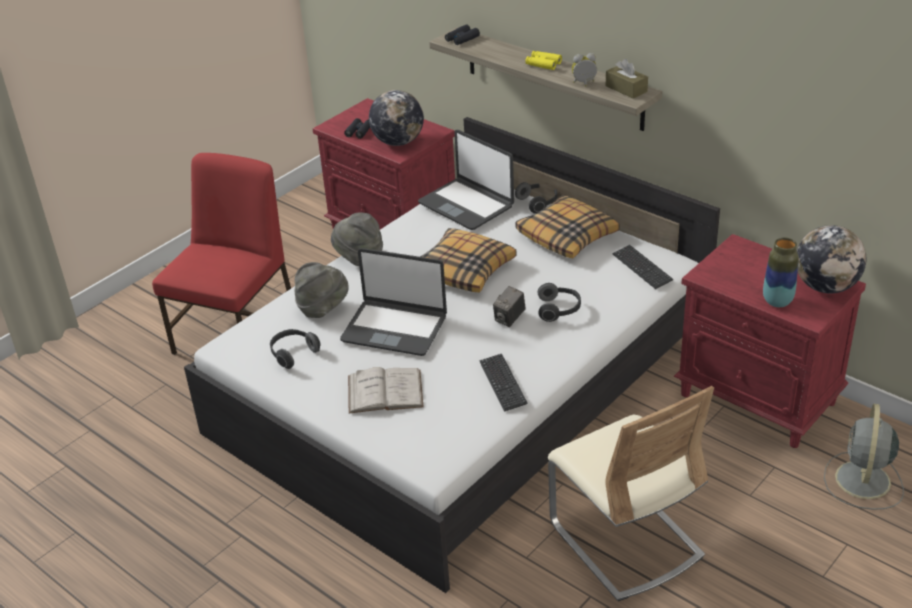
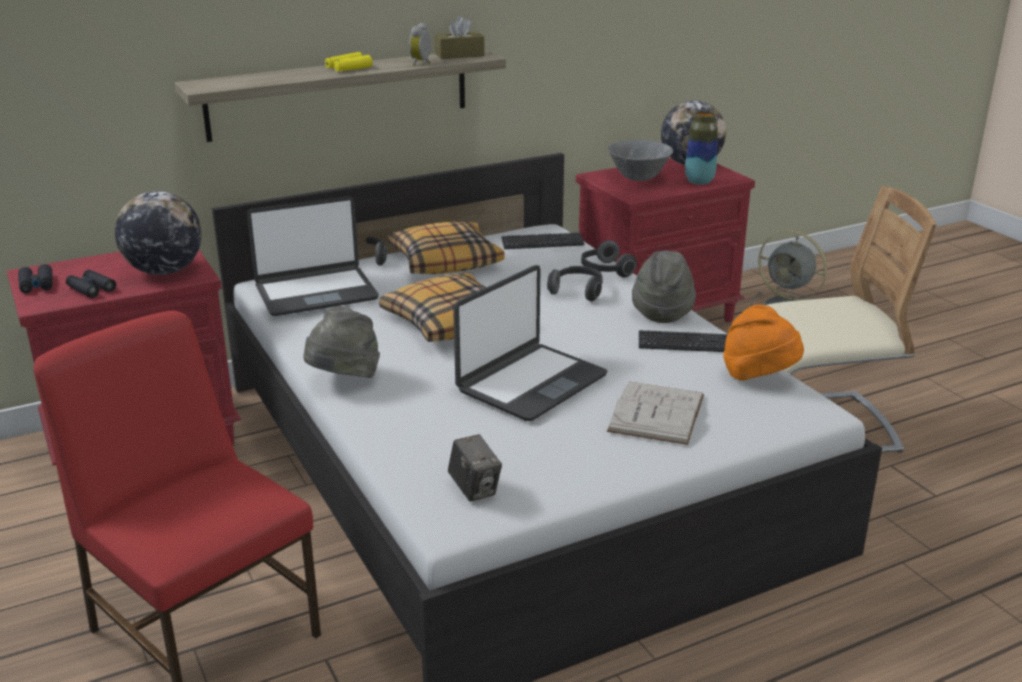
camera: 70 degrees left, 10 degrees down
(293, 354) = (523, 465): headphones -> headphones (605, 271)
(323, 308) = (436, 424): grey hat -> grey hat (662, 312)
(462, 39) = (215, 83): black binoculars -> black binoculars (37, 285)
(468, 428) = (759, 377): none -> orange hat
(509, 319) = (571, 318): camera -> camera (474, 489)
(751, 267) = (638, 179): none -> grey bowl

